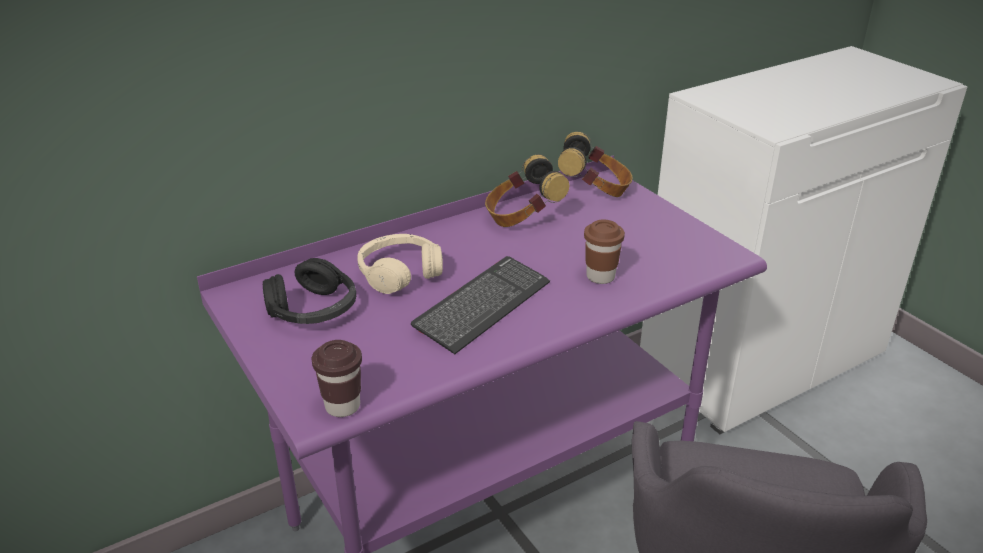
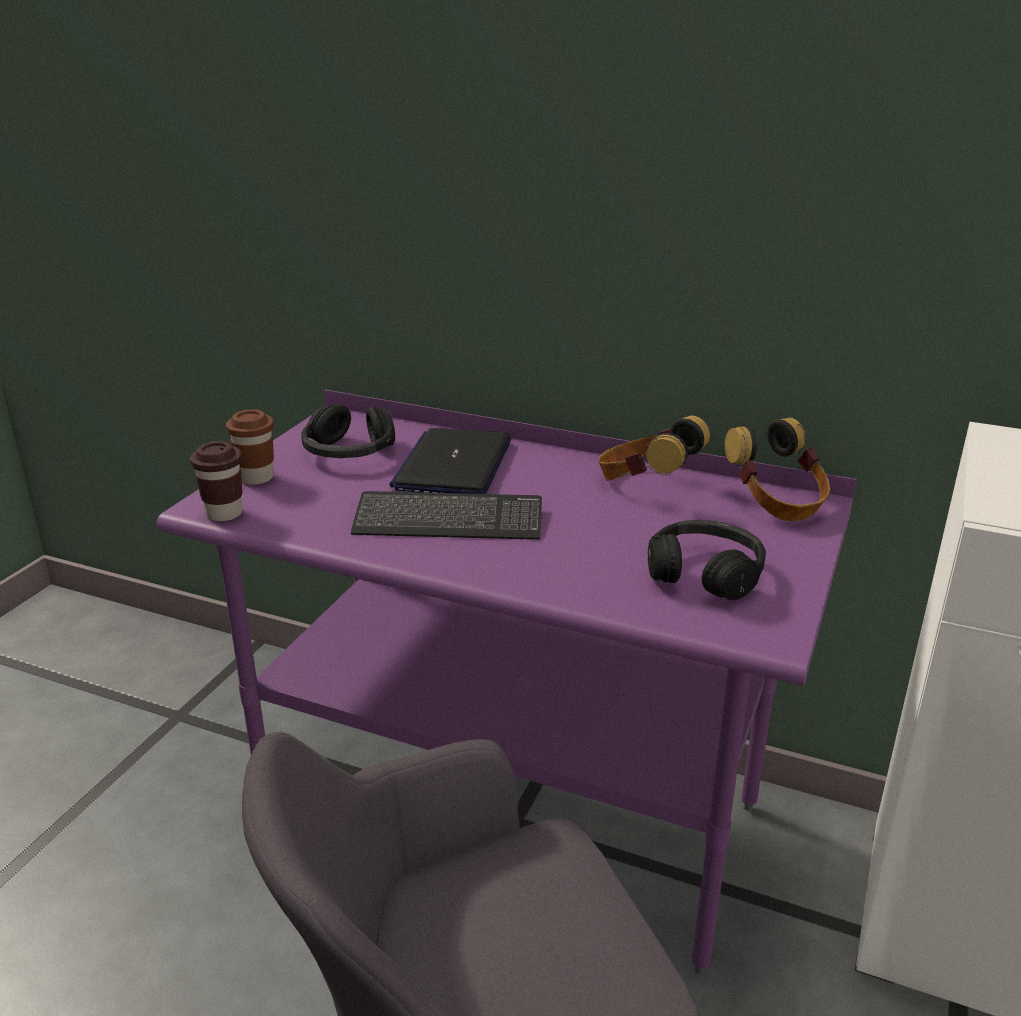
camera: 55 degrees right, 5 degrees down
(400, 273) = (453, 465): beige headphones -> laptop
(600, 276) = (591, 564): brown cup -> brown cup (257, 478)
(649, 246) = (705, 573): none -> black headphones

